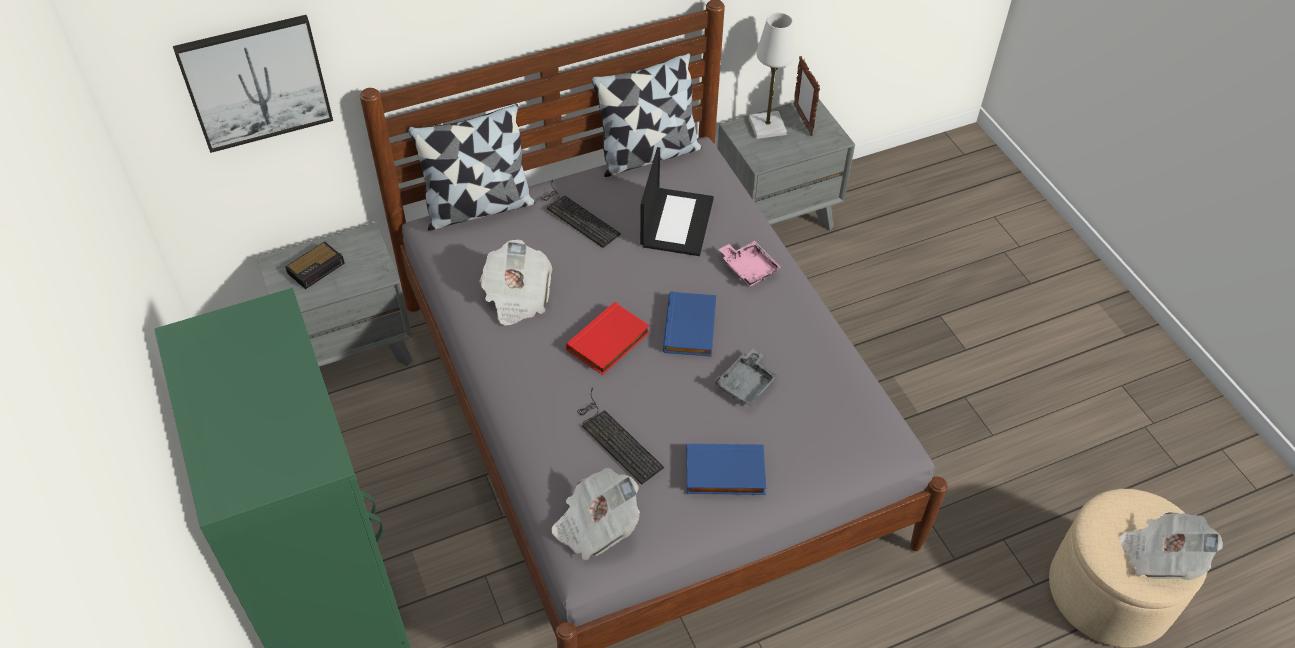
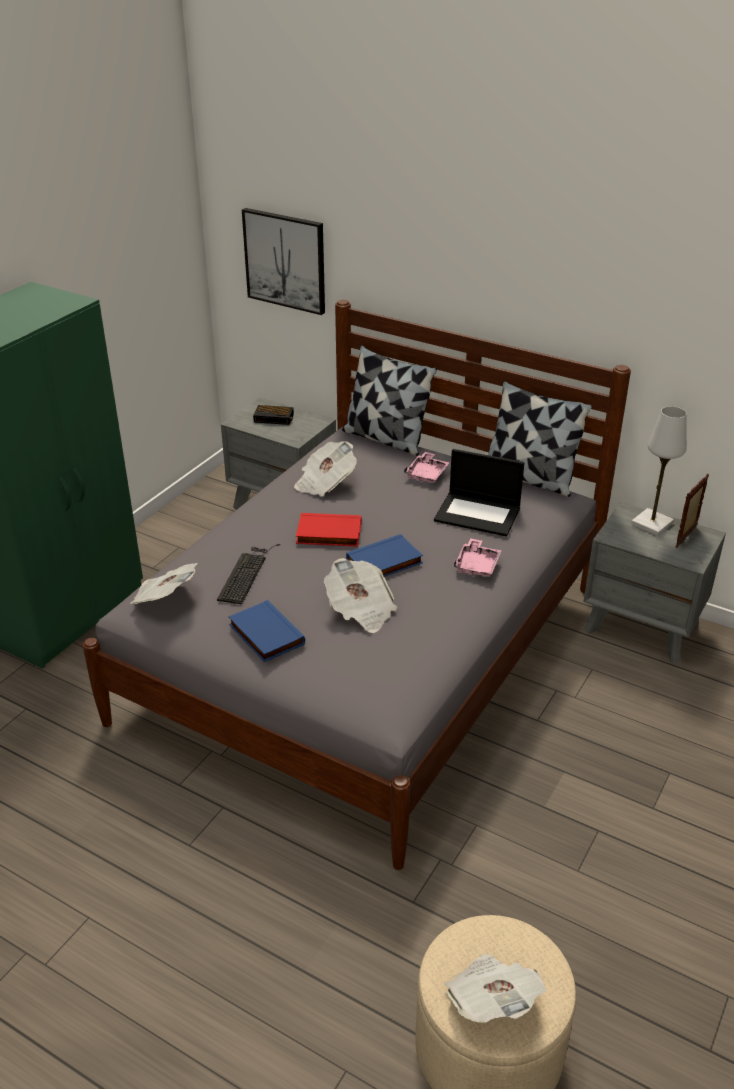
camera: 55 degrees right, 15 degrees down
(577, 216) = (427, 474): keyboard -> pink tray
(676, 221) = (478, 514): laptop -> laptop turned 45 degrees clockwise
(746, 384) = (360, 610): grey tray -> newspaper

